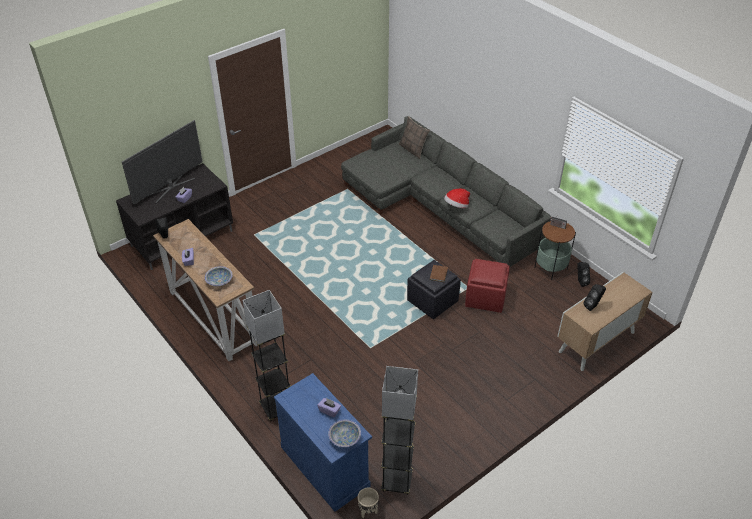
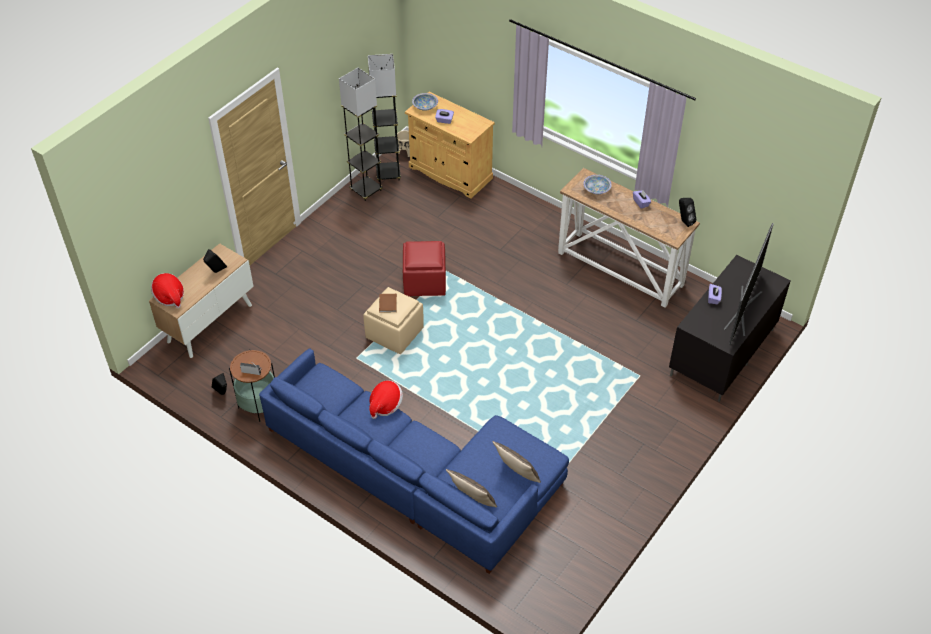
camera: 165 degrees right, 5 degrees up
(276, 408) = (512, 204): grey floor lamp -> grey floor lamp (366, 190)
(325, 466) = (450, 173): blue cabinet -> beige cabinet
(380, 156) = (516, 474): none -> pillow
(432, 301) = (394, 333): black ottoman -> beige ottoman
(438, 206) = (418, 475): grey sofa -> blue sofa
(485, 298) = (335, 349): red ottoman -> red ottoman (425, 281)
(633, 291) = (169, 297): none -> hat

